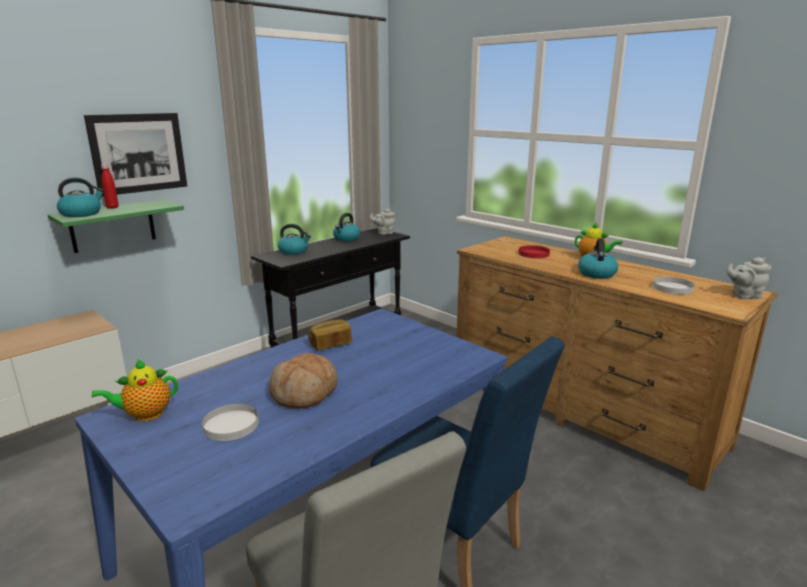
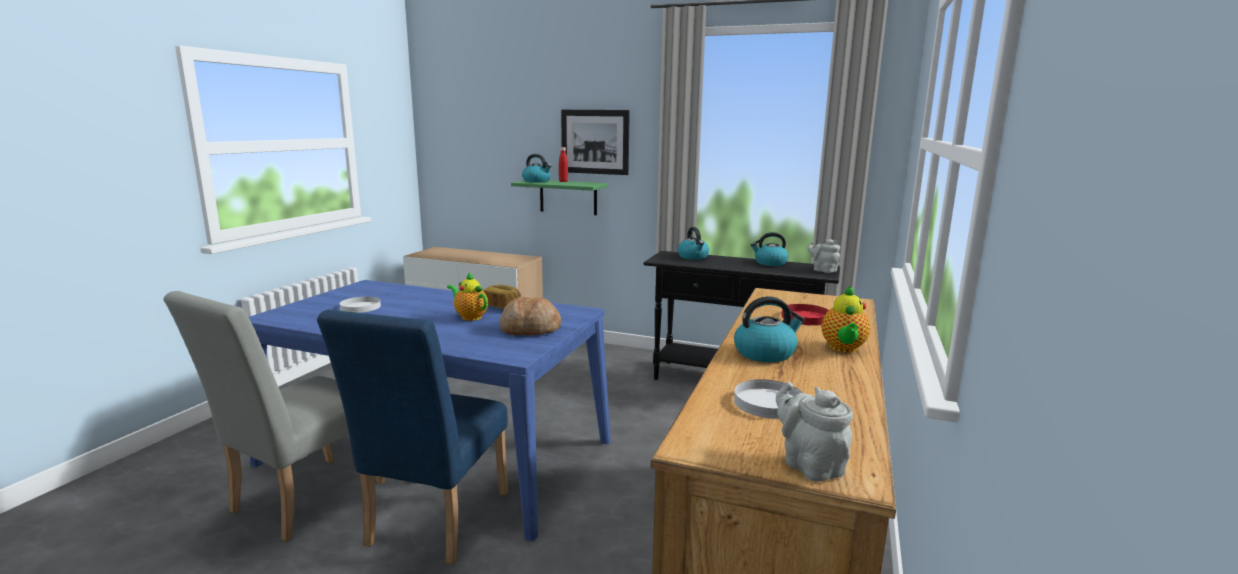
camera: 65 degrees right, 5 degrees down
(145, 415) = (370, 289): teapot -> teapot (470, 317)
(305, 393) = (411, 314): bread -> bread (529, 329)

